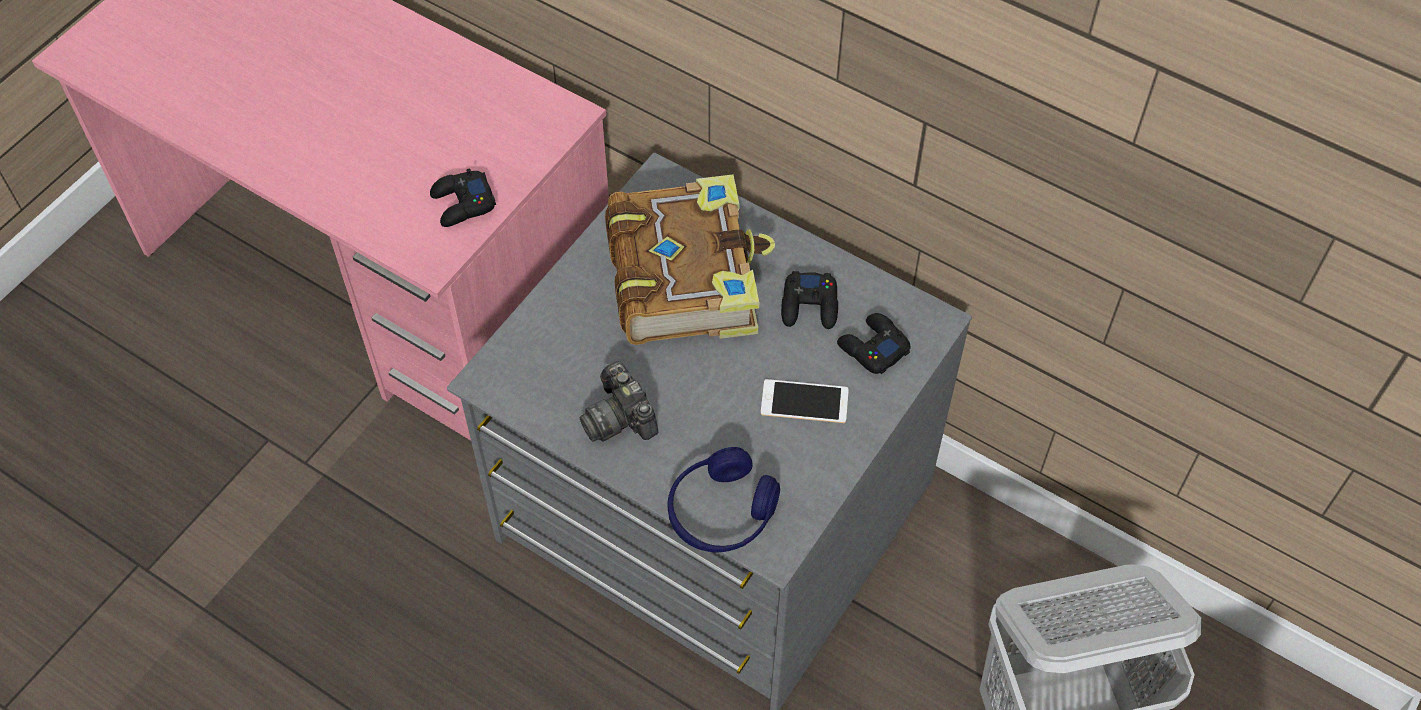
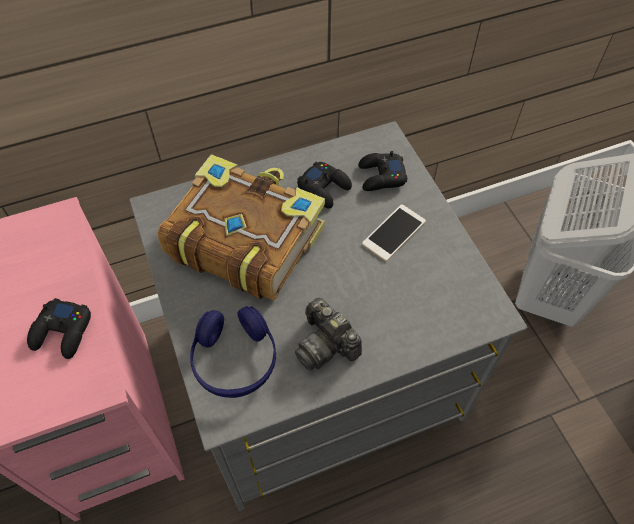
camera: 55 degrees left, 0 degrees up
(620, 417) = (326, 344): camera -> camera turned 45 degrees clockwise
(721, 512) = (447, 328): blue headphones -> blue headphones (235, 359)

